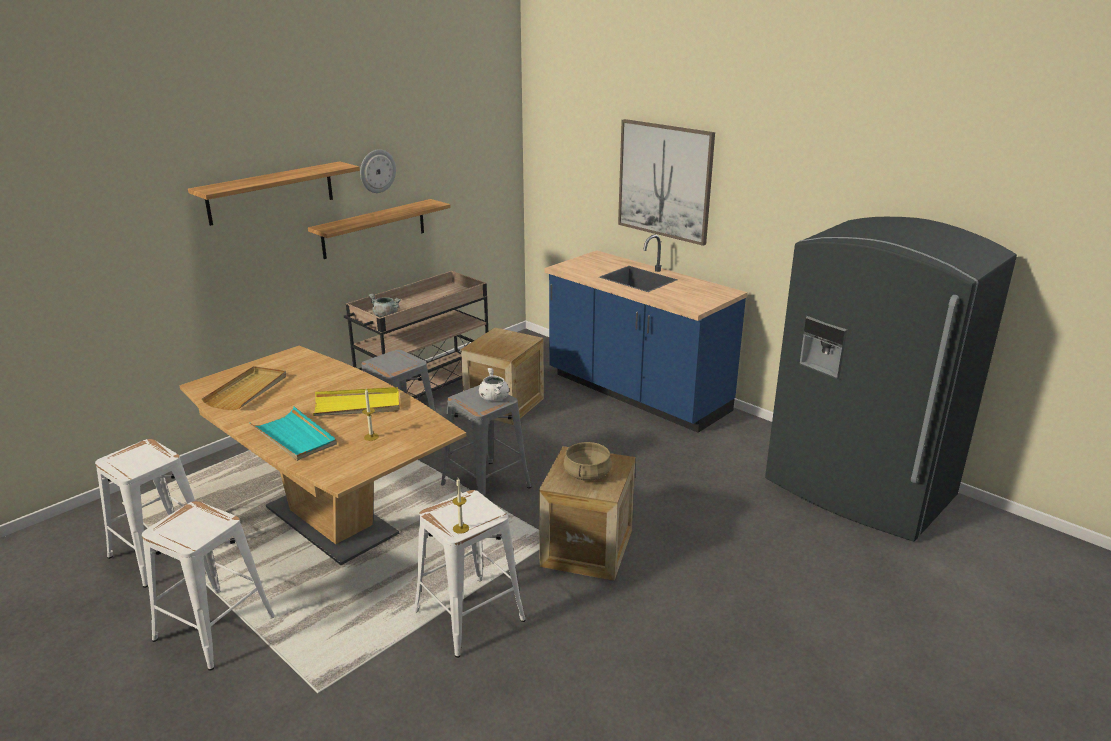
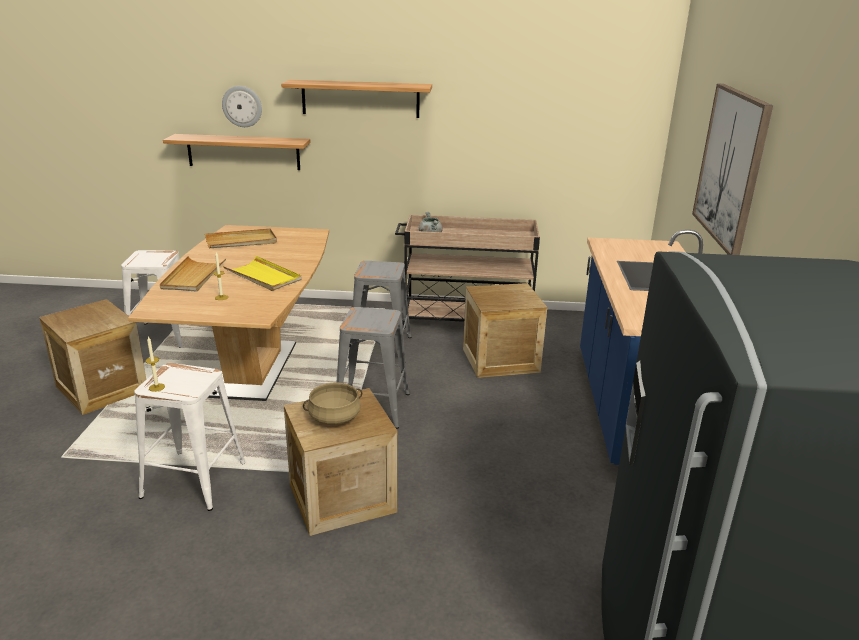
camera: 50 degrees right, 0 degrees up
(213, 629) = (102, 388): white stool -> crate
(294, 437) = (193, 276): turquoise tray -> beige tray
(374, 228) = (459, 156): shelf -> shelf (243, 152)
(377, 171) = (471, 101): wall clock -> wall clock (242, 106)
(494, 398) = (379, 323): white cooking pot -> none

